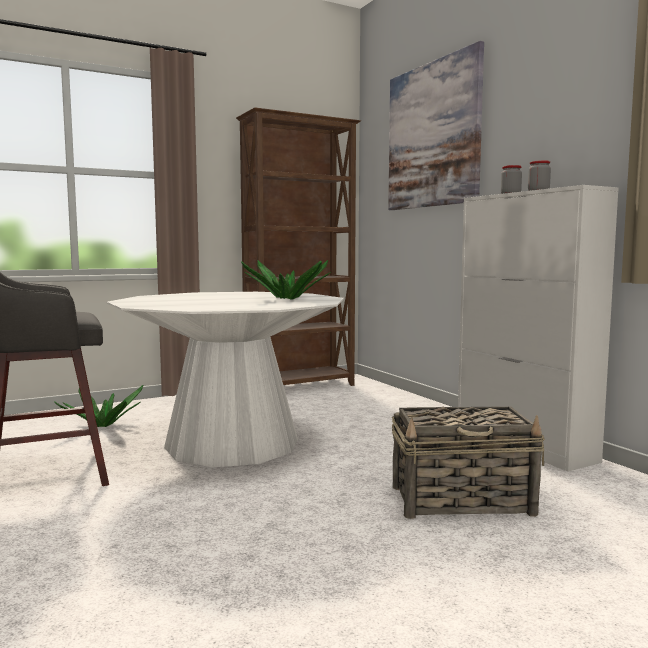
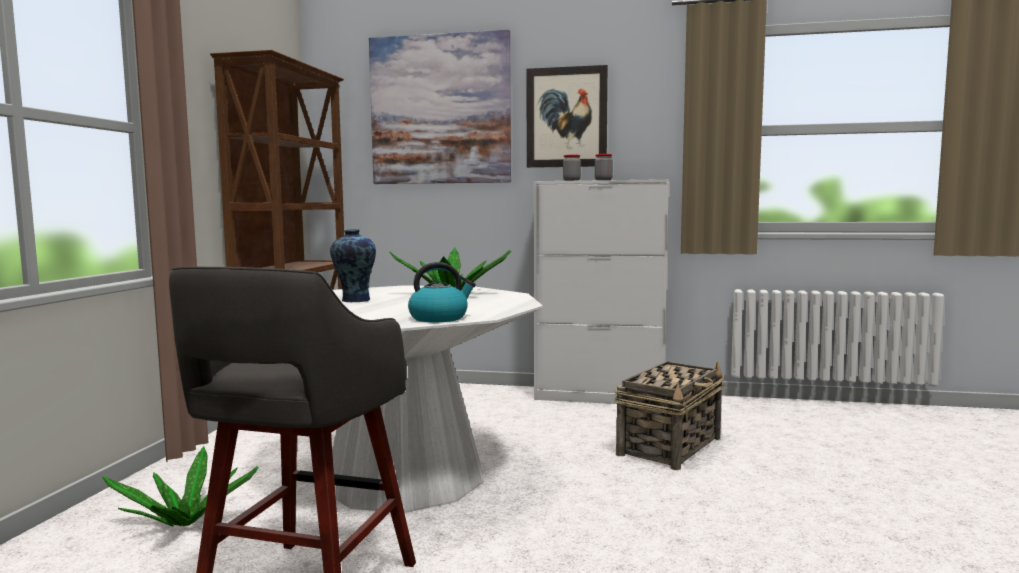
camera: 50 degrees left, 0 degrees up
(174, 307) = (439, 318): none -> kettle
(219, 296) = (354, 300): none -> vase
(527, 124) = (566, 117): none -> picture

